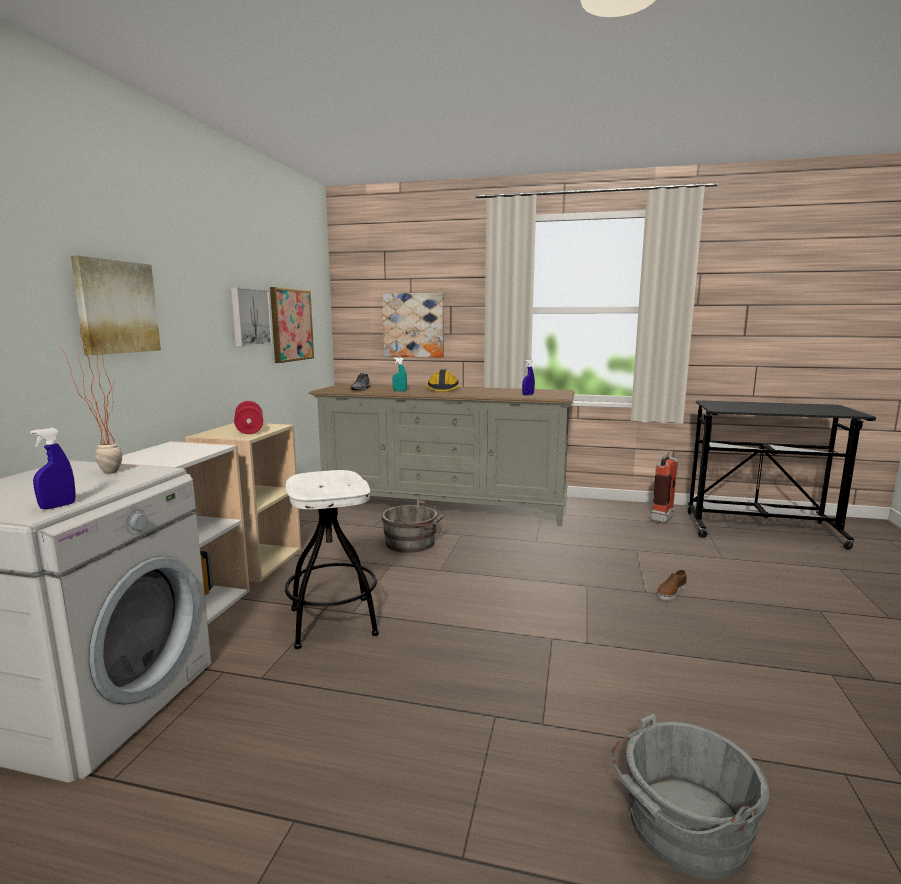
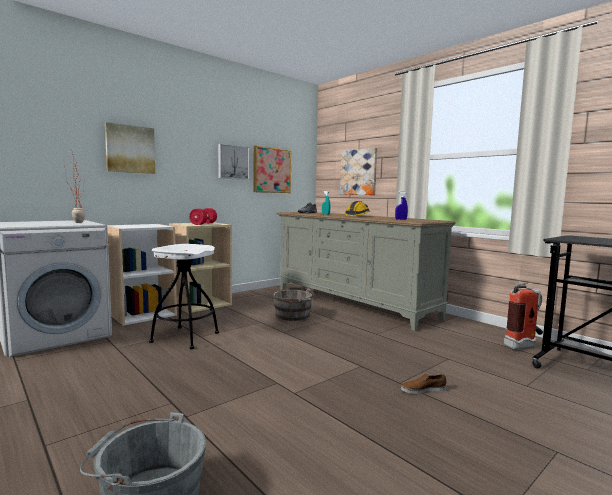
camera: 35 degrees right, 5 degrees down
(58, 506) = (23, 225): blue spray bottle -> none

